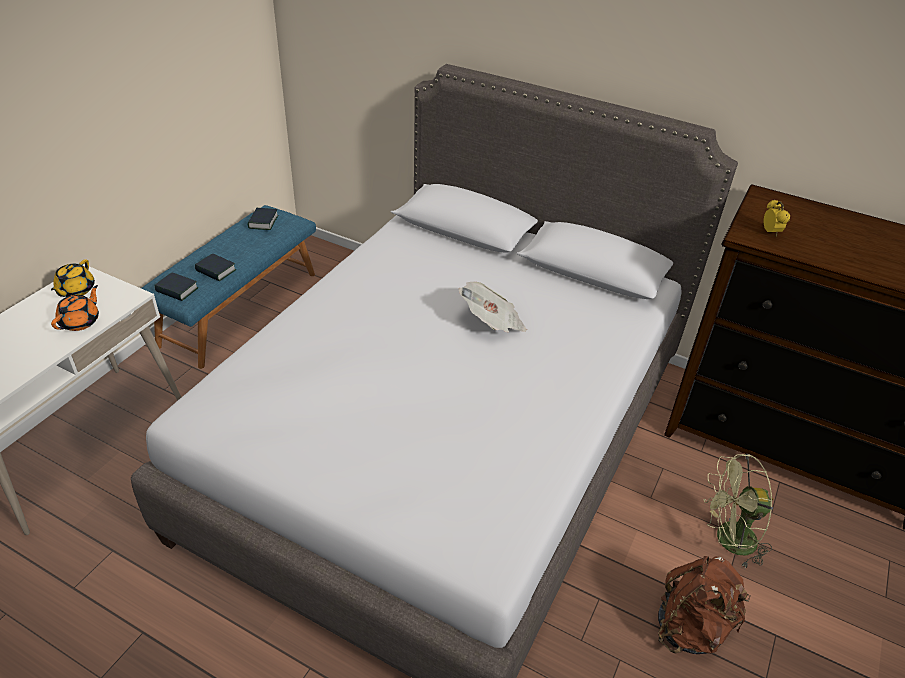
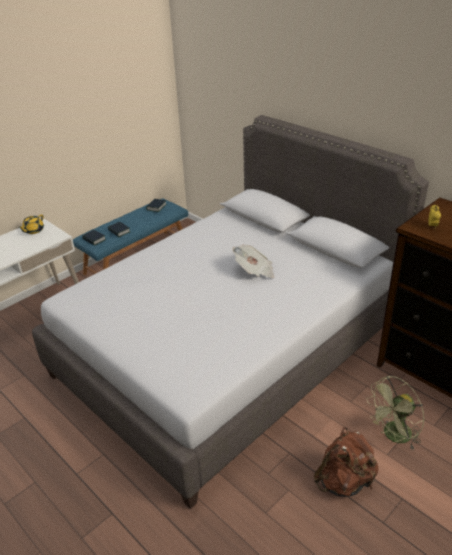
camera: 20 degrees right, 5 degrees down
(81, 321) = (29, 246): orange teapot -> none
(727, 541) = (393, 436): green fan -> green fan turned 45 degrees counterclockwise

